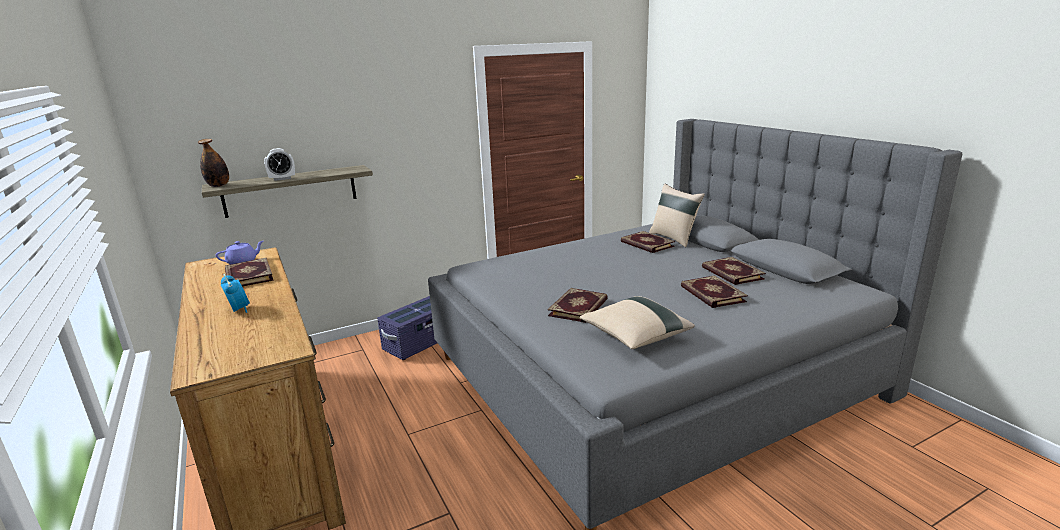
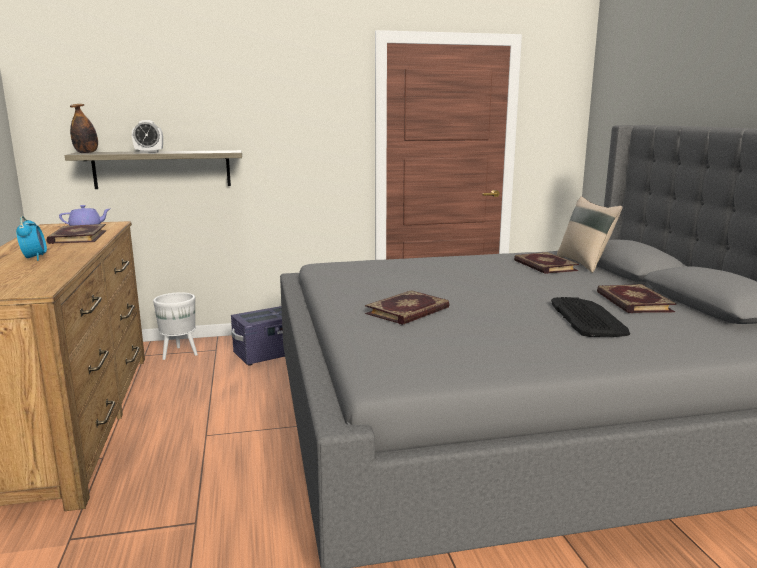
camera: 15 degrees right, 5 degrees down
(331, 359) = (180, 354): none -> white planter
(634, 336) = (451, 345): beige pillow -> none
(711, 294) = (587, 318): book -> keyboard

